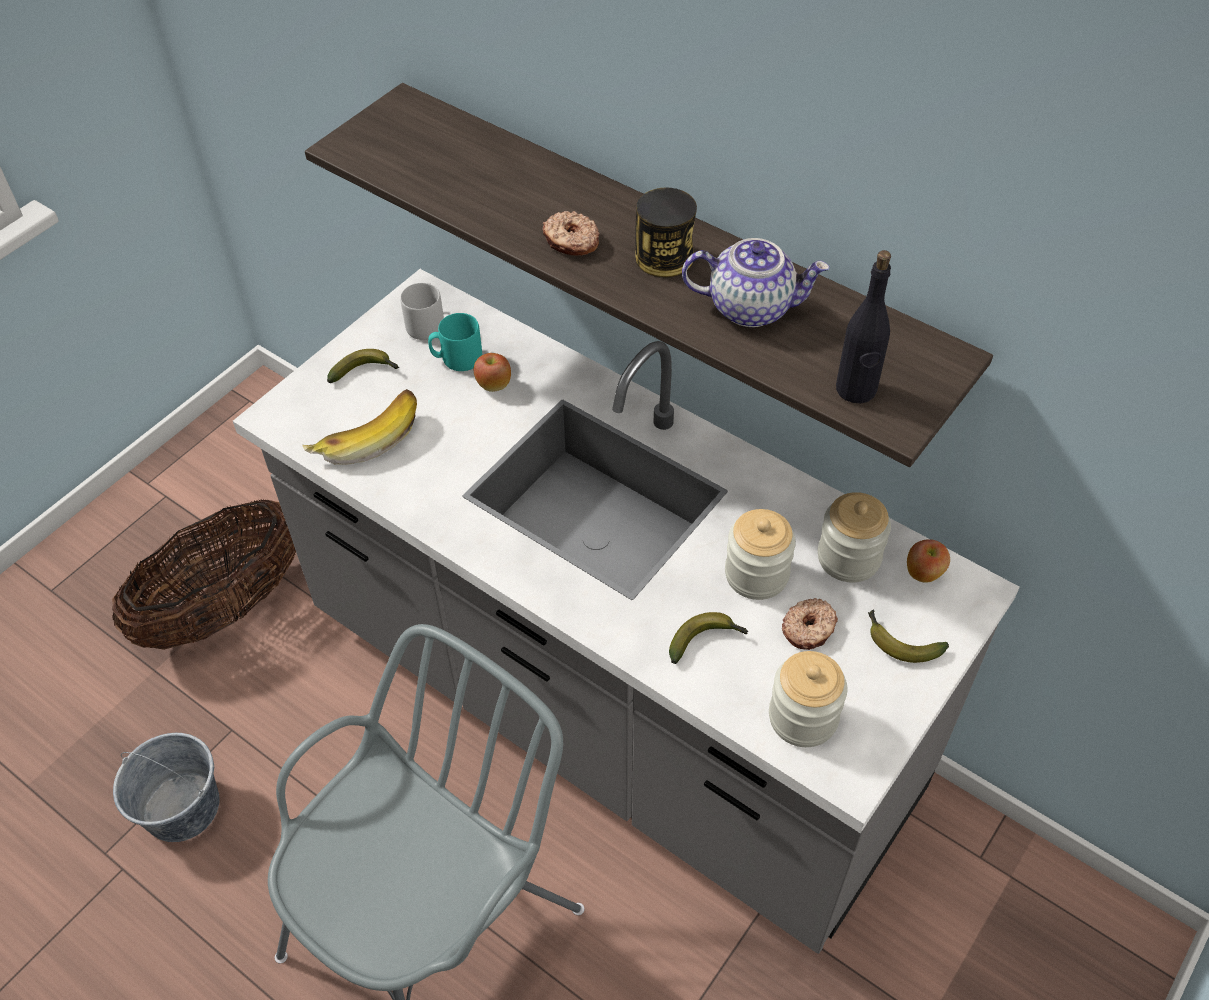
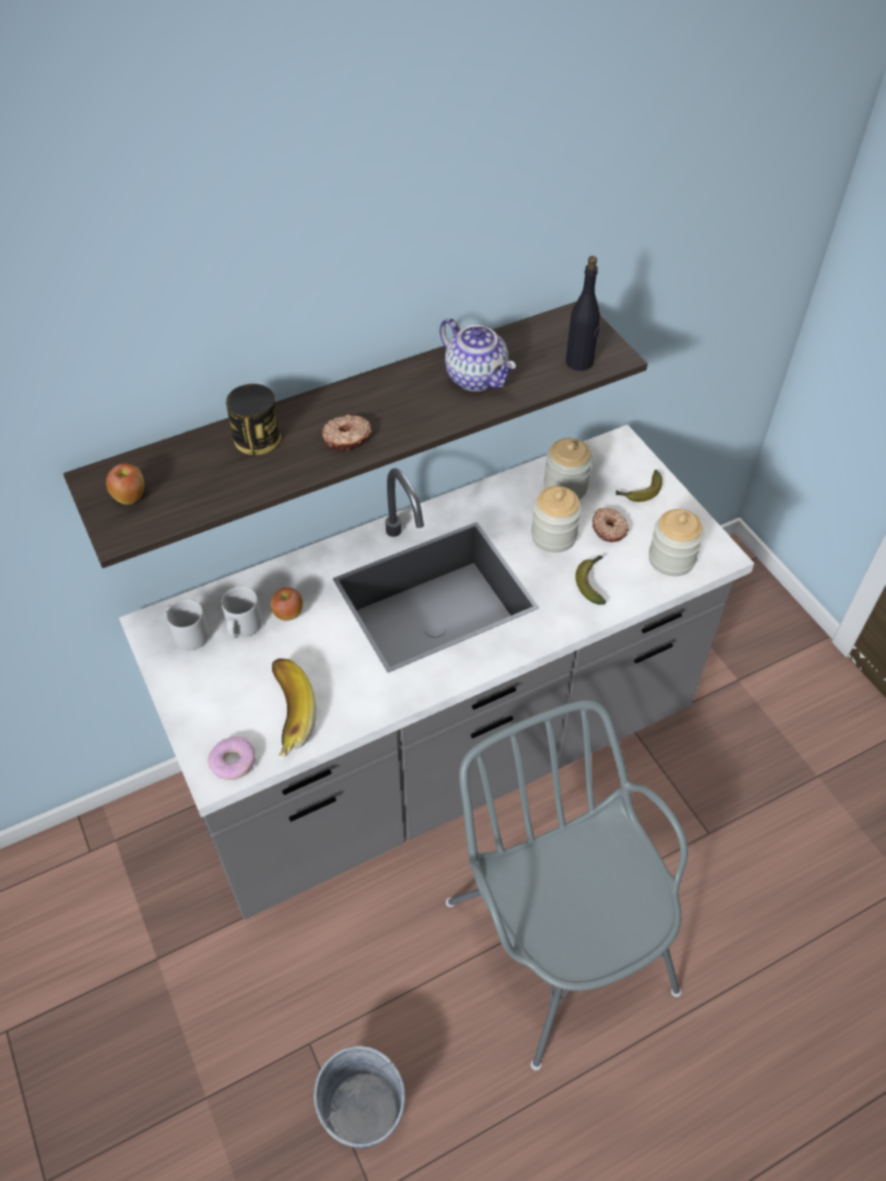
camera: 65 degrees left, 0 degrees up
(225, 608) = (178, 1011): basket -> none
(293, 422) = (233, 762): none -> donut
(365, 372) = (212, 693): banana -> none
(457, 358) = (242, 627): turquoise mug -> grey mug
(664, 257) = (399, 399): can -> can (257, 439)
(751, 307) = (477, 377): teapot -> teapot turned 105 degrees clockwise
(924, 573) = (596, 459): apple -> apple (130, 497)

